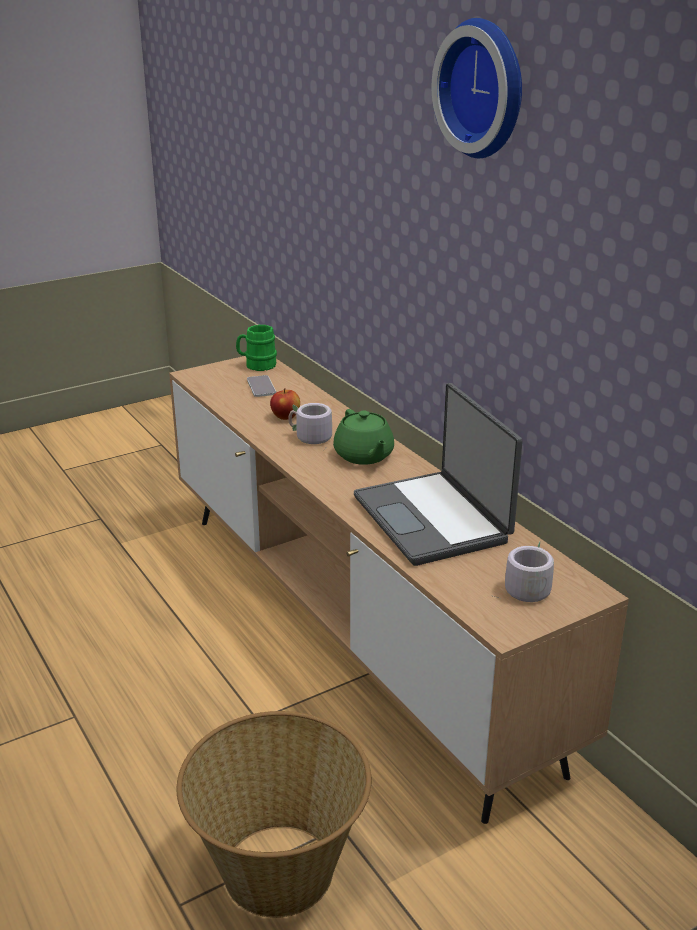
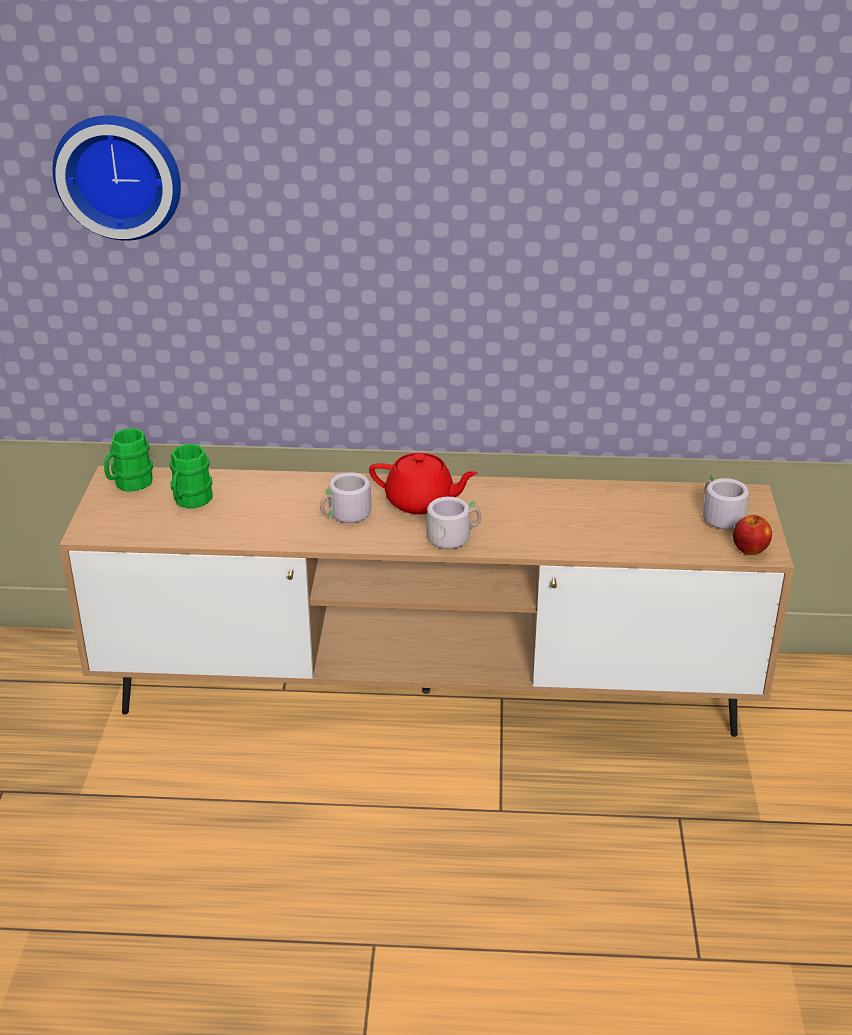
camera: 55 degrees left, 5 degrees up
(261, 387) = (190, 501): phone -> green mug
(278, 872) = (705, 878): basket -> none
(285, 417) = (282, 512): apple -> apple (749, 550)
(334, 482) = (452, 536): none -> grey mug
(364, 456) = (421, 502): green teapot -> red teapot
(433, 519) = (574, 514): laptop -> none
(486, 88) = (532, 81): wall clock -> wall clock (119, 175)

